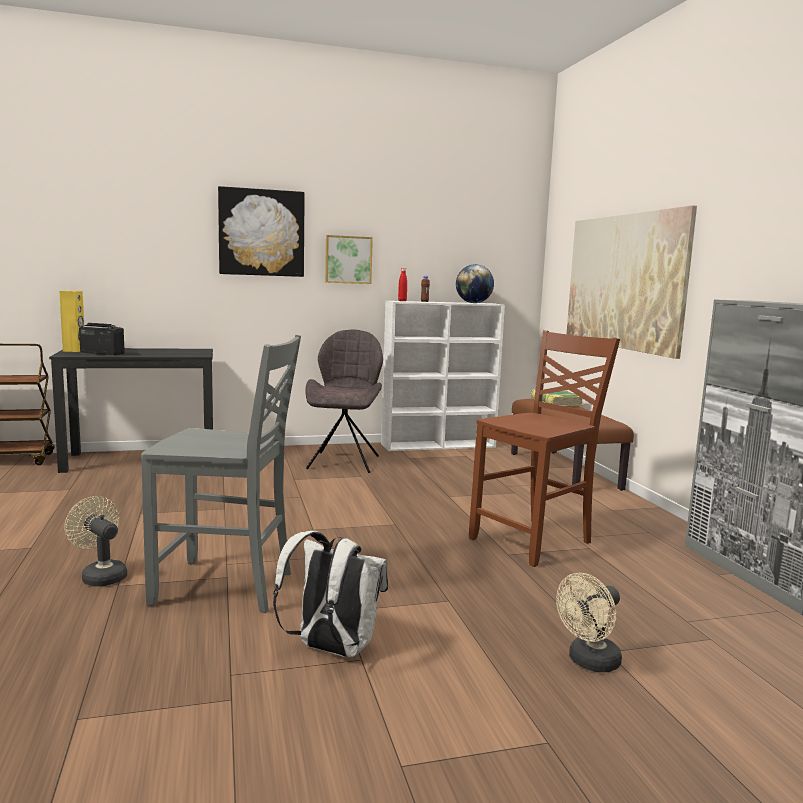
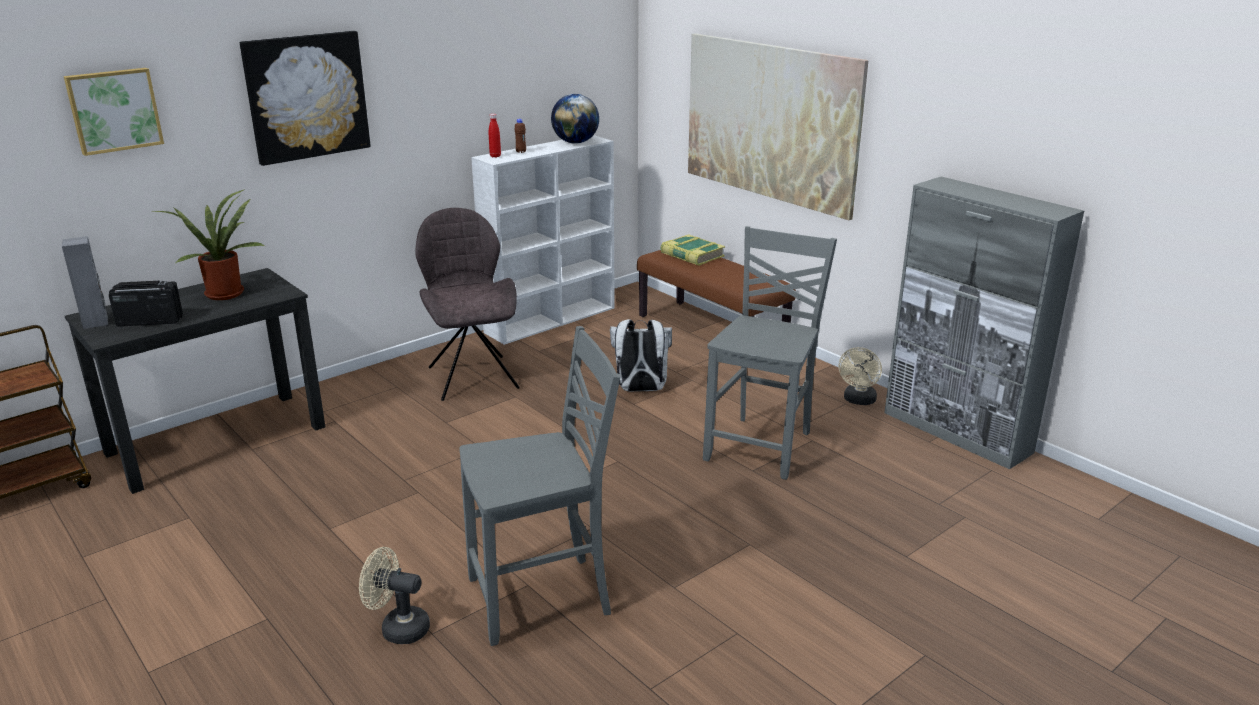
camera: 25 degrees left, 15 degrees up
(74, 350) = (96, 322): yellow speaker -> grey speaker
(167, 351) = (225, 292): none -> potted plant
(331, 649) = (704, 632): white backpack -> white backpack (640, 390)
(348, 259) = (420, 112): picture -> picture (114, 110)
(534, 541) = (761, 446): brown chair -> grey chair
(589, 662) = (901, 572): beige fan -> beige fan (858, 401)

